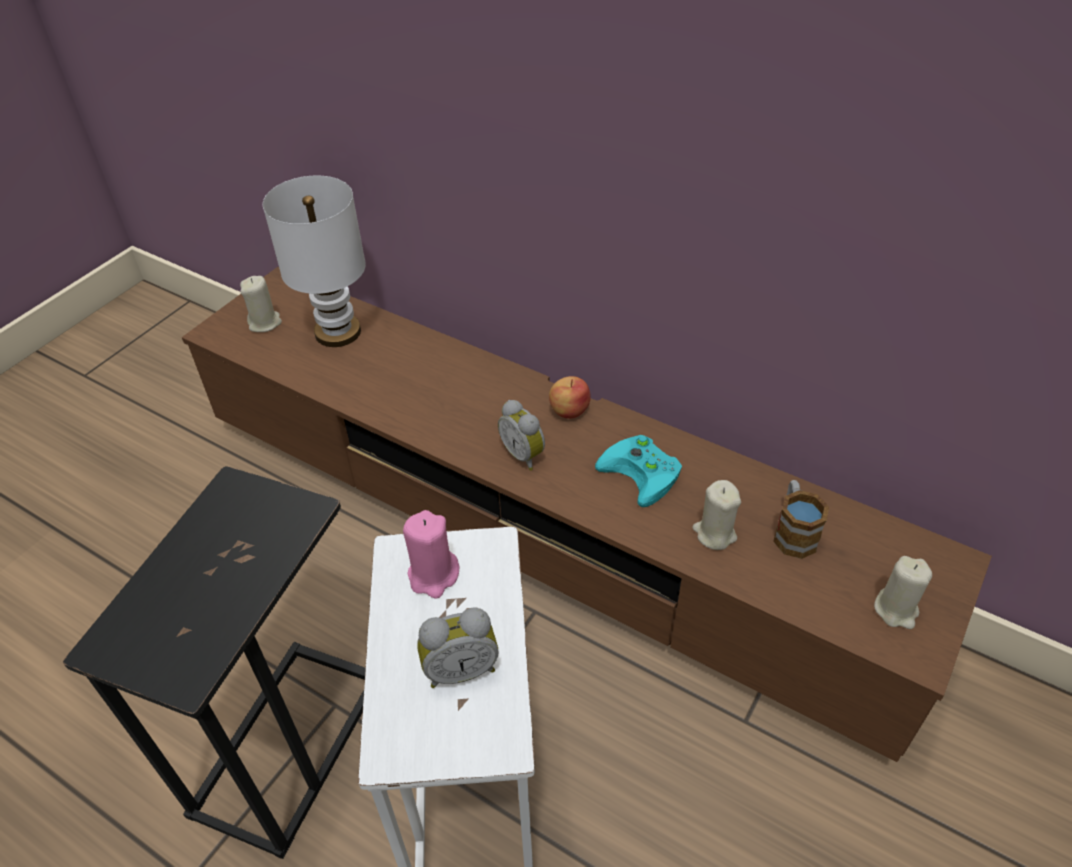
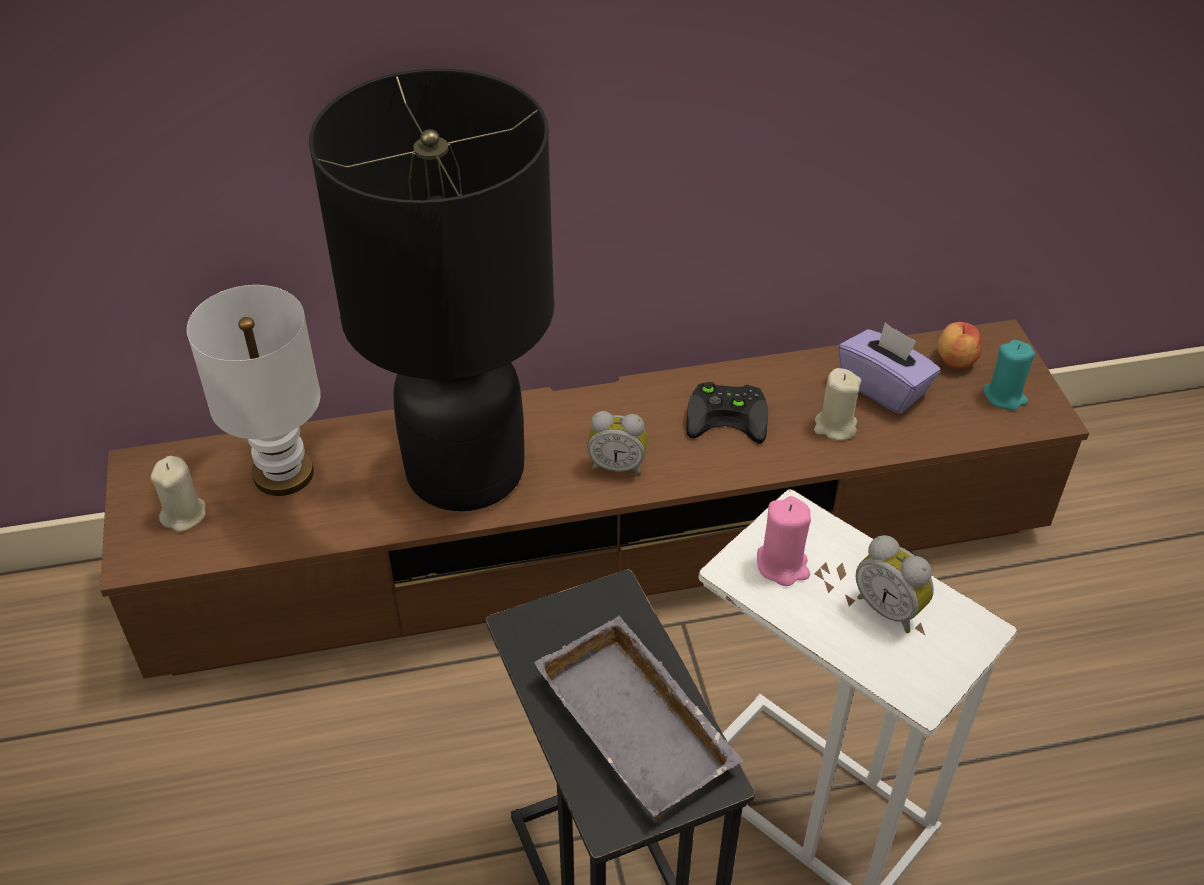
camera: 45 degrees left, 0 degrees up
(201, 605) = (641, 725): none -> grey tray
(431, 394) = (464, 470): none -> black table lamp
(460, 668) = (890, 608): alarm clock -> alarm clock turned 105 degrees clockwise
(569, 410) = (605, 404): apple -> apple (954, 360)
(644, 473) = (729, 415): turquoise game controller -> black game controller
(793, 532) = (884, 387): mug -> purple tissue box
(896, 609) = (1004, 396): beige candle -> turquoise candle

